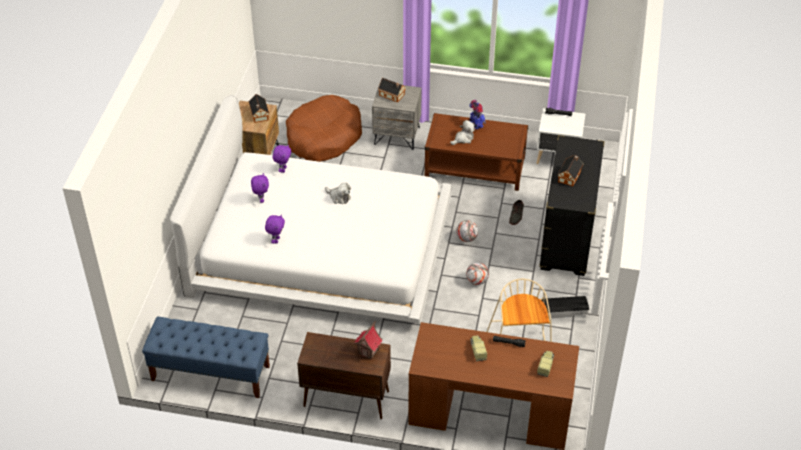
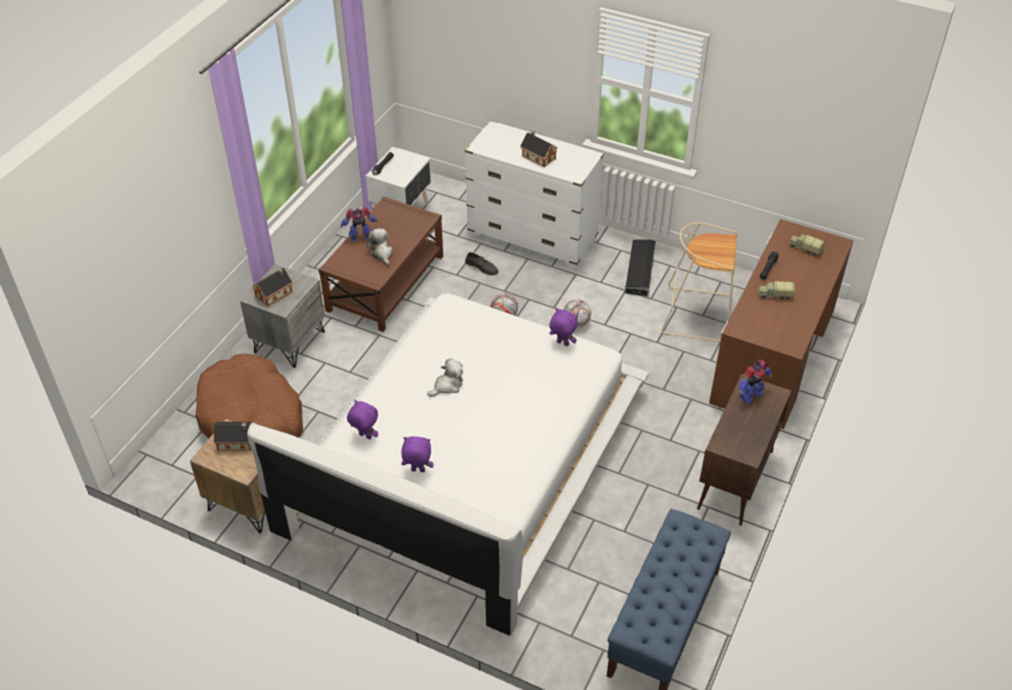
camera: 75 degrees left, 0 degrees up
(276, 240) = (506, 466): purple plush toy -> purple plush toy (562, 344)
(369, 352) = (750, 395): toy house -> toy robot
(567, 237) = (532, 236): black dresser -> white dresser

